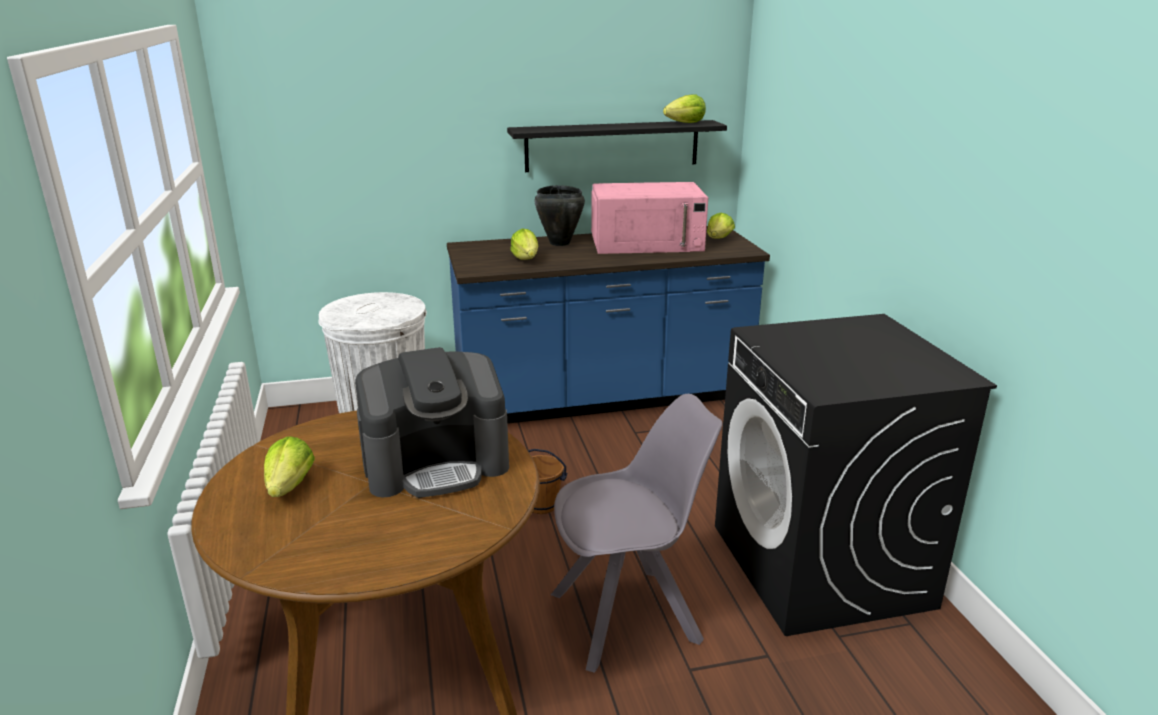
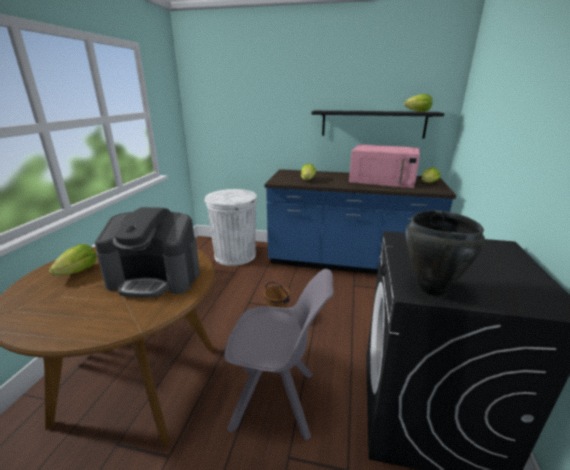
camera: 25 degrees right, 0 degrees up
(559, 243) = (333, 175): black cooking pot -> black cooking pot (431, 288)

